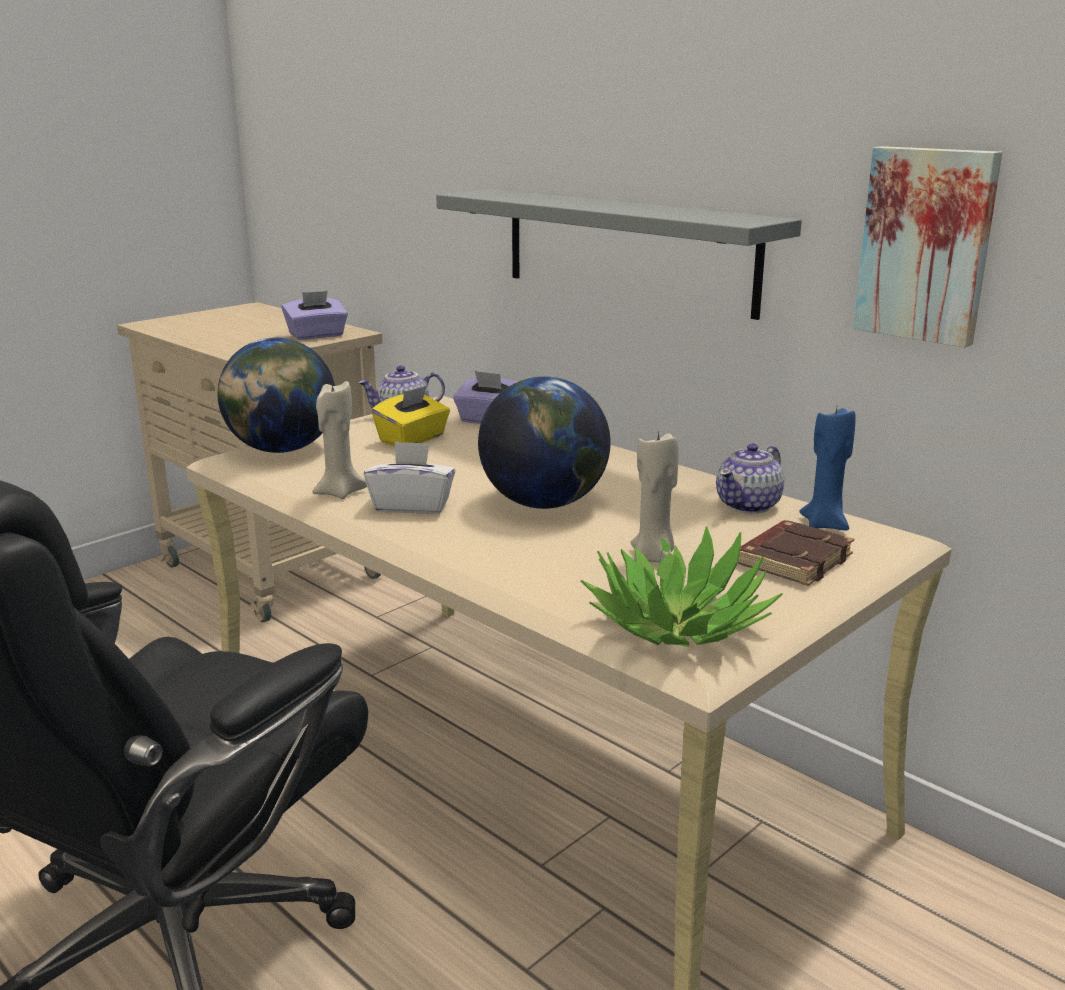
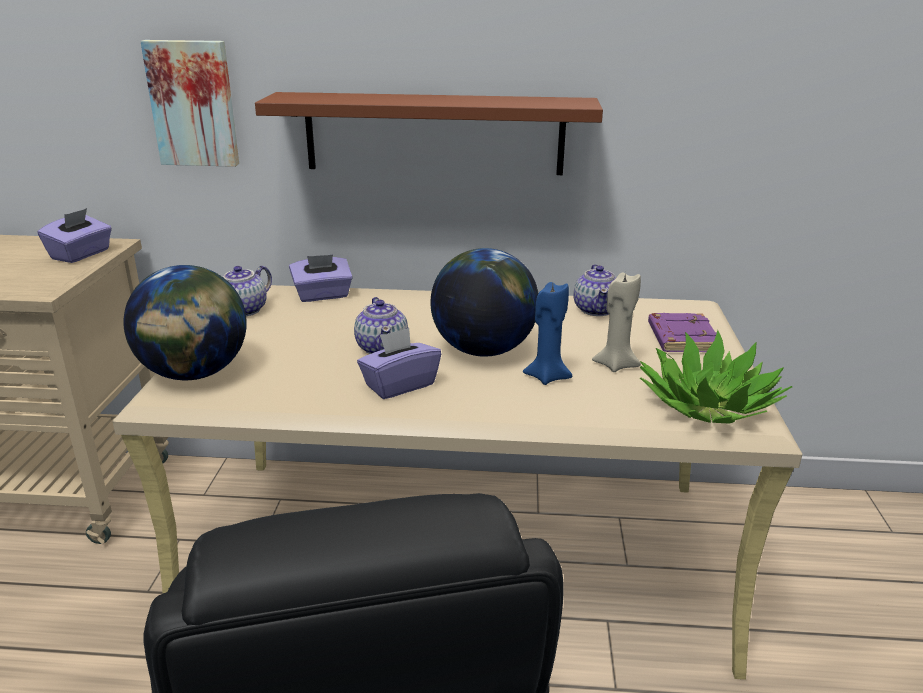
camera: 40 degrees left, 5 degrees up
(339, 492) = (322, 394): beige candle -> none
(412, 506) = (399, 385): white tissue box -> purple tissue box
(413, 439) = (292, 329): yellow tissue box -> none
(457, 474) = (382, 348): none -> teapot
(626, 250) = (434, 134): grey shelf -> brown shelf
(792, 560) = (681, 338): brown book -> purple book
(825, 524) = (654, 309): blue candle -> blue candle (547, 377)
(927, 245) = (693, 108): picture -> picture (194, 103)

